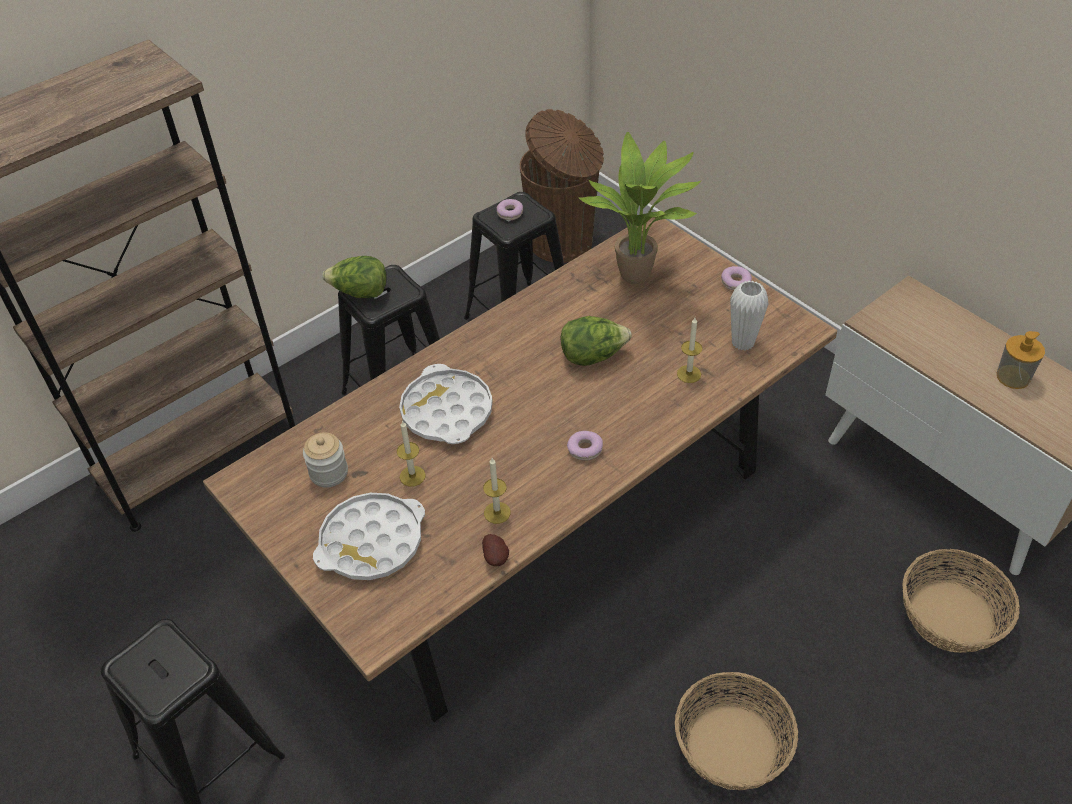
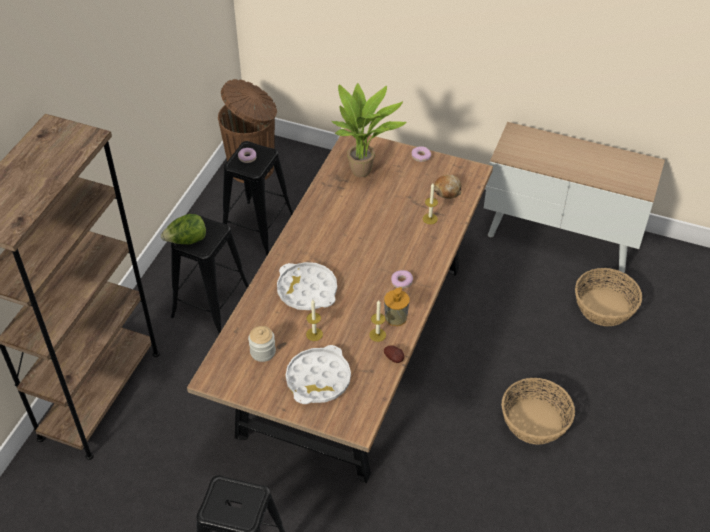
camera: 30 degrees left, 0 degrees up
(593, 356) = (369, 227): lettuce -> none
(743, 342) = (447, 190): white vase -> bread
(1013, 377) = (592, 161): soap dispenser -> soap dispenser (396, 317)

